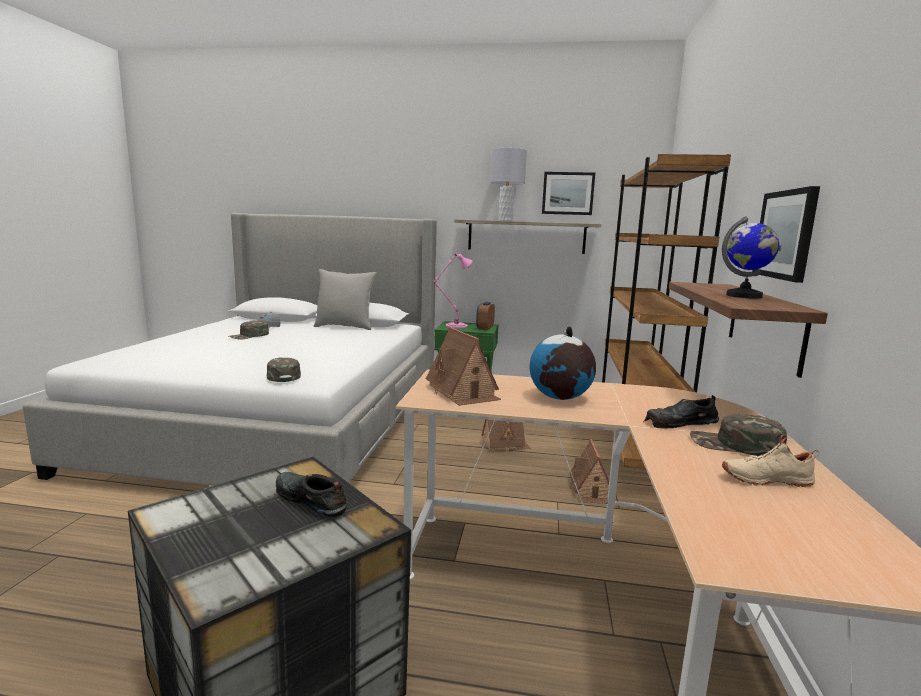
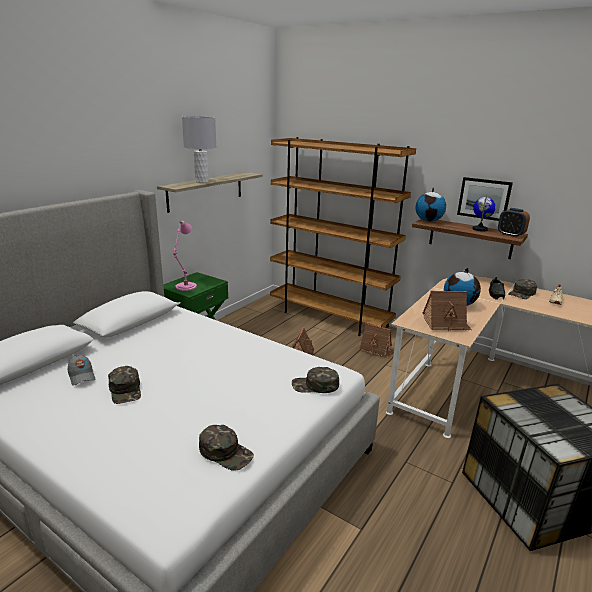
camera: 65 degrees left, 10 degrees up
(163, 363) = (226, 452): none -> green cap
(309, 500) = (537, 403): black shoe -> none
(345, 327) = (134, 332): grey pillow -> none
(484, 328) = (208, 279): alarm clock -> alarm clock (510, 235)
(568, 193) = (227, 150): picture -> none
(709, 284) = (428, 221): none -> globe

